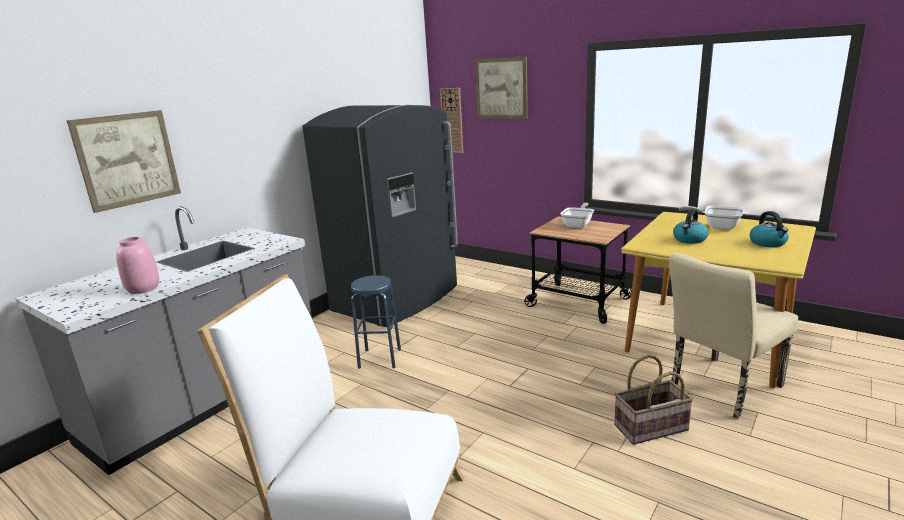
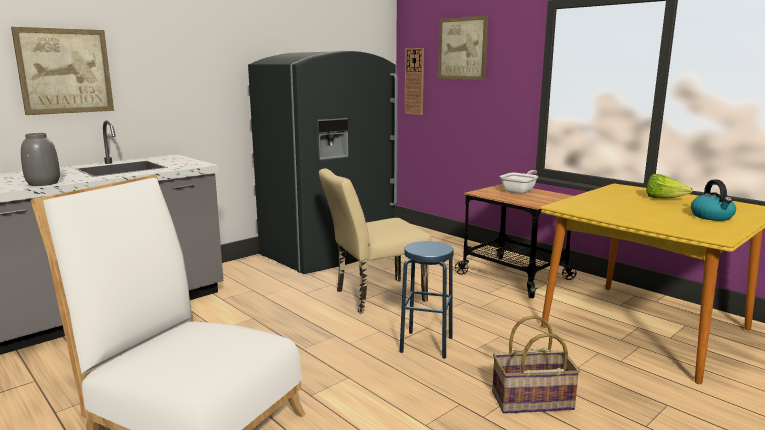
camera: 10 degrees right, 5 degrees down
(143, 289) = (43, 183): pink vase -> grey vase
(380, 358) = (283, 299): blue stool -> blue stool (426, 344)
(689, 240) = (622, 206): kettle -> none
(717, 226) = (663, 199): frying pan -> lettuce
(720, 389) = (633, 376): beige chair -> beige chair (373, 297)

